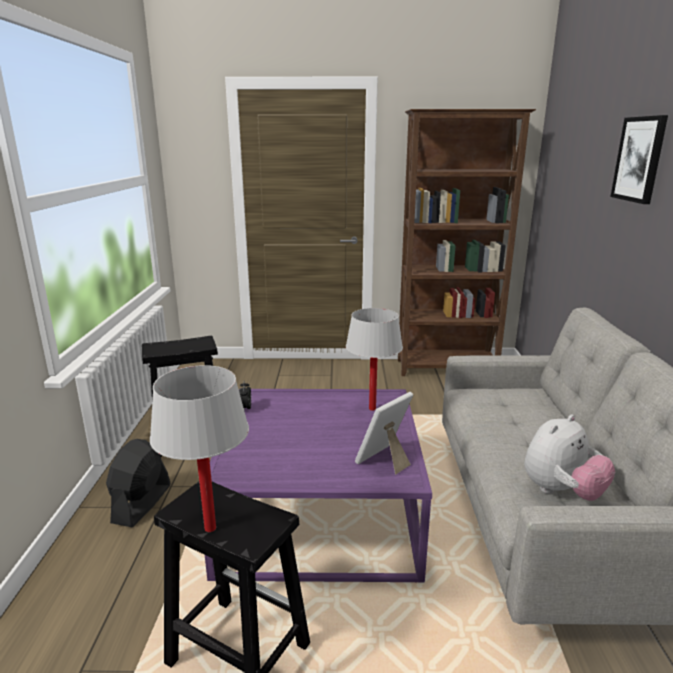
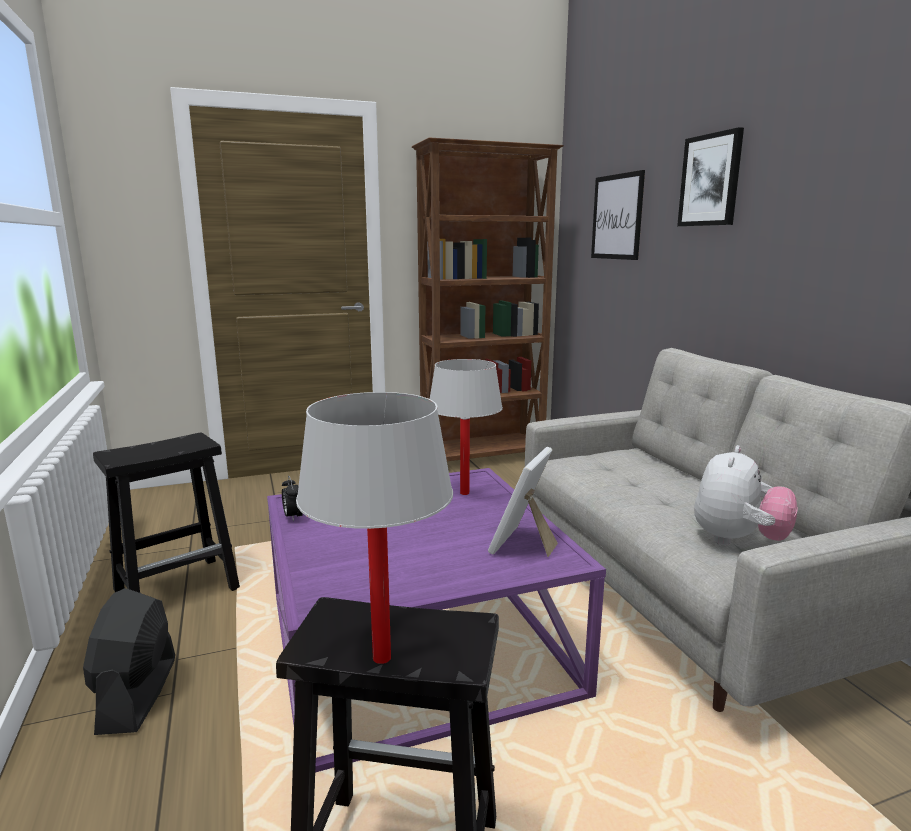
camera: 20 degrees left, 5 degrees down
(574, 177) = (617, 217): none -> picture

